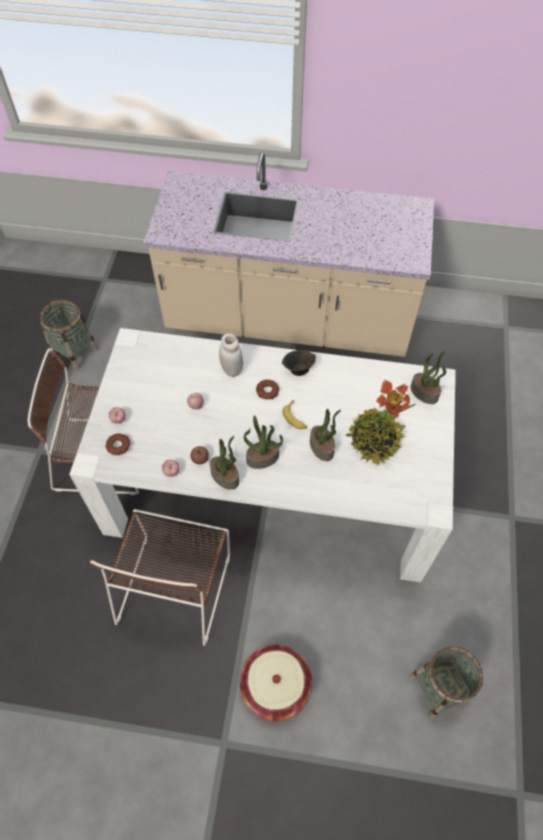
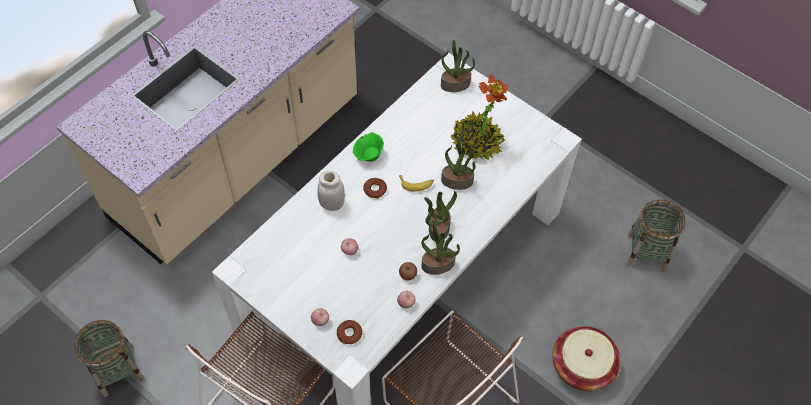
camera: 60 degrees left, 0 degrees up
(298, 369) = (368, 155): brown bowl -> green bowl

